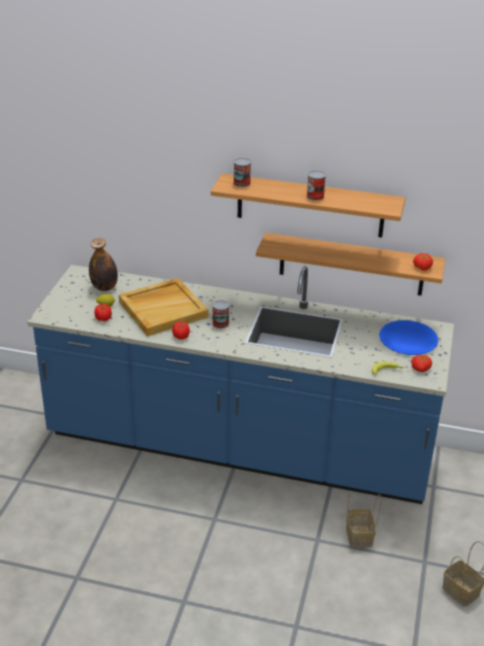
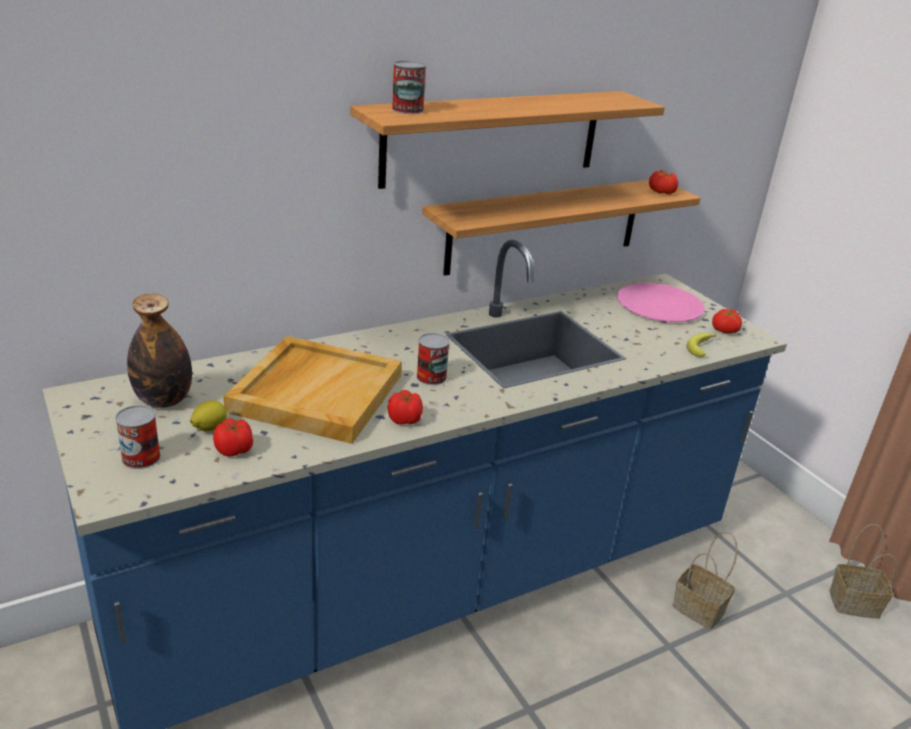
camera: 45 degrees left, 5 degrees down
(315, 196) = (532, 106): can -> can (141, 458)
(408, 339) = (659, 305): blue plate -> pink plate

